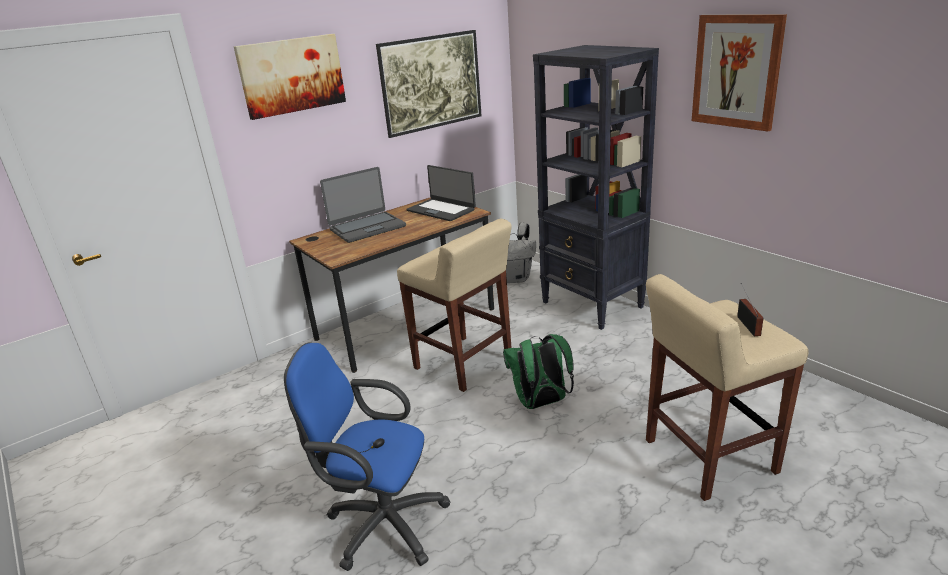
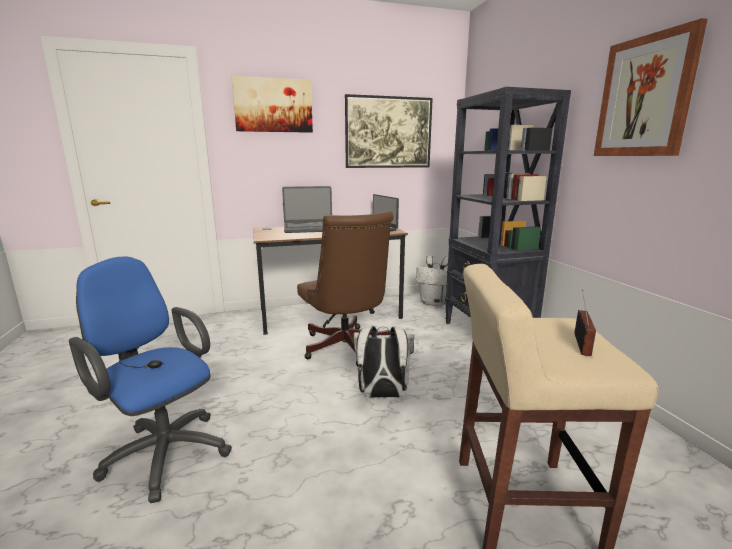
camera: 20 degrees right, 10 degrees down
(464, 364) = (346, 349): beige stool -> brown office chair
(541, 403) = (382, 395): green backpack -> white backpack

